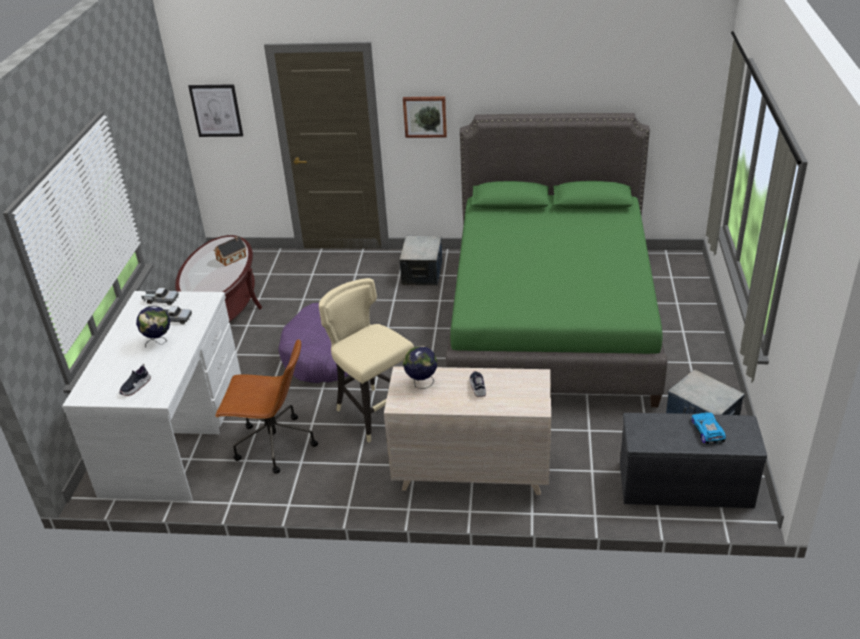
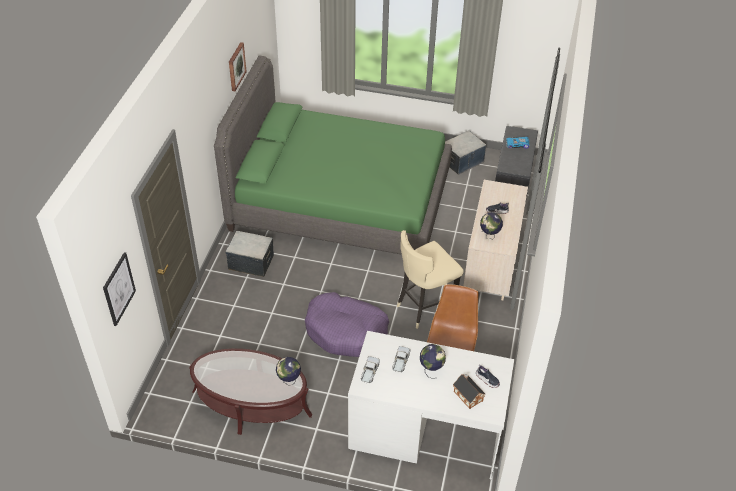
camera: 85 degrees left, 10 degrees up
(206, 291) = (289, 380): none -> globe
(232, 258) = (237, 362): toy house -> toy house (467, 395)
(425, 116) = (200, 156): picture -> picture (236, 66)

